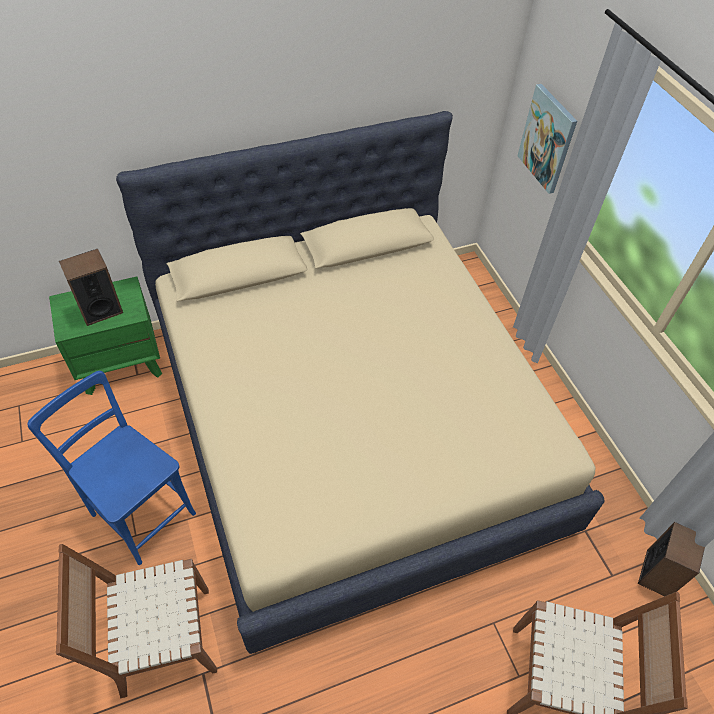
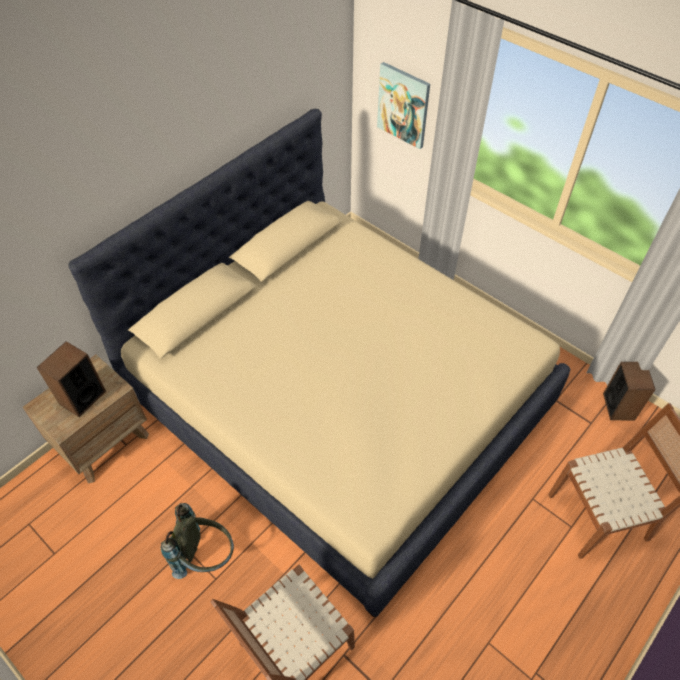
camera: 25 degrees left, 0 degrees up
(121, 363) = (104, 442): green nightstand -> brown nightstand
(139, 510) = (205, 557): blue chair -> grey backpack

